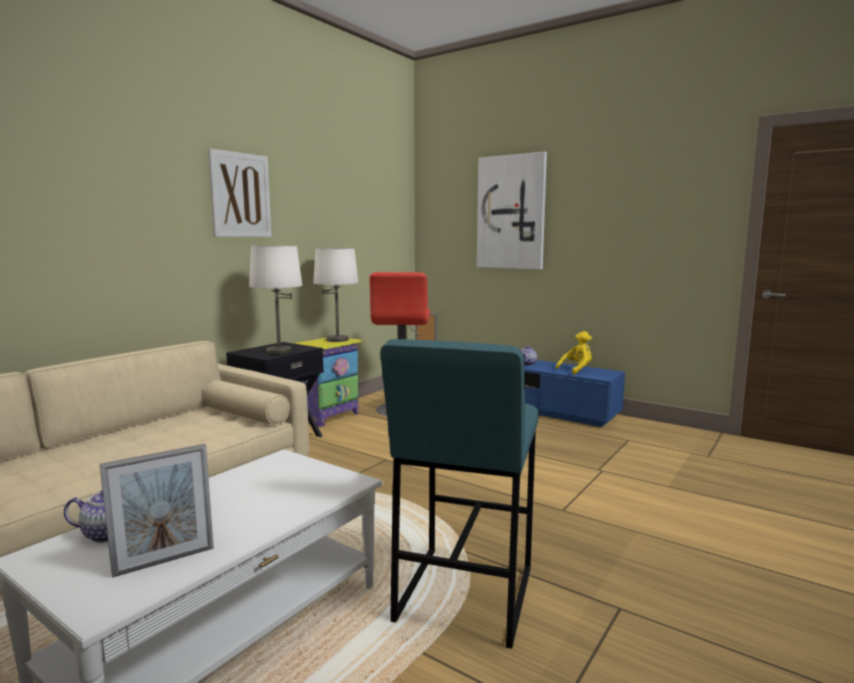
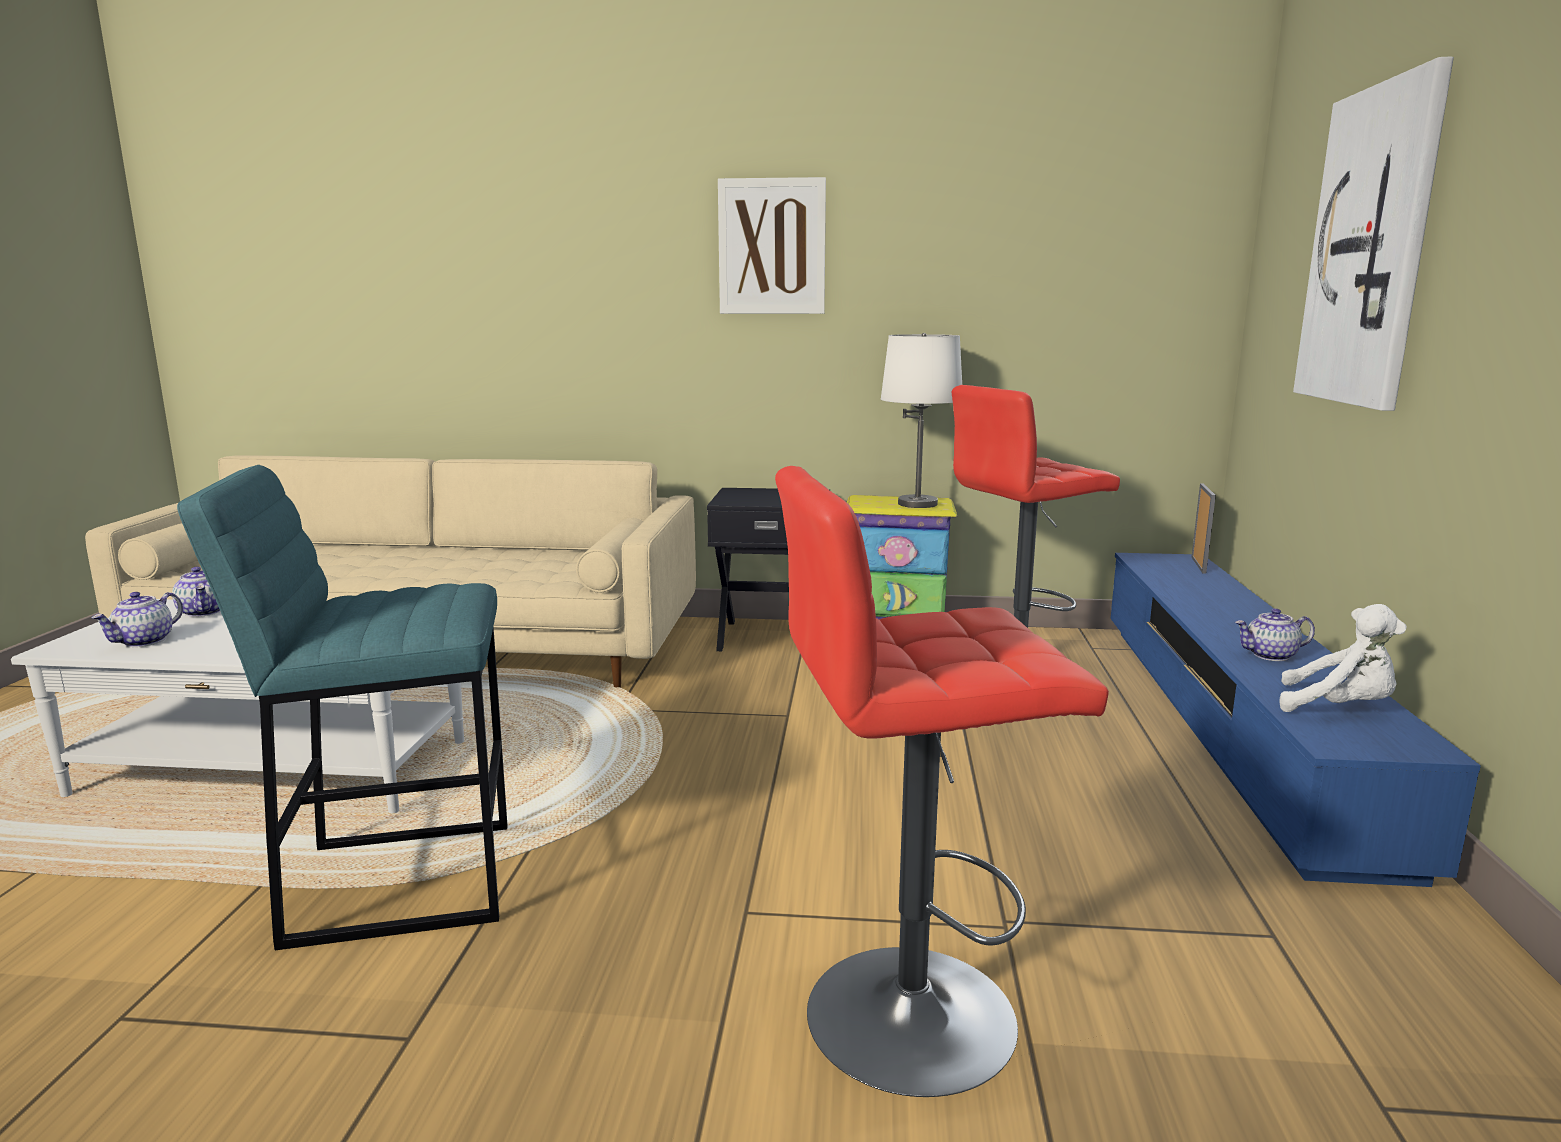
camera: 60 degrees right, 5 degrees up
(164, 561) = (144, 641): picture frame -> teapot
(279, 352) = (761, 499): white table lamp -> none
(576, 370) = (1339, 708): yellow plush toy -> white plush toy
(647, 499) = (907, 1015): none -> red stool

